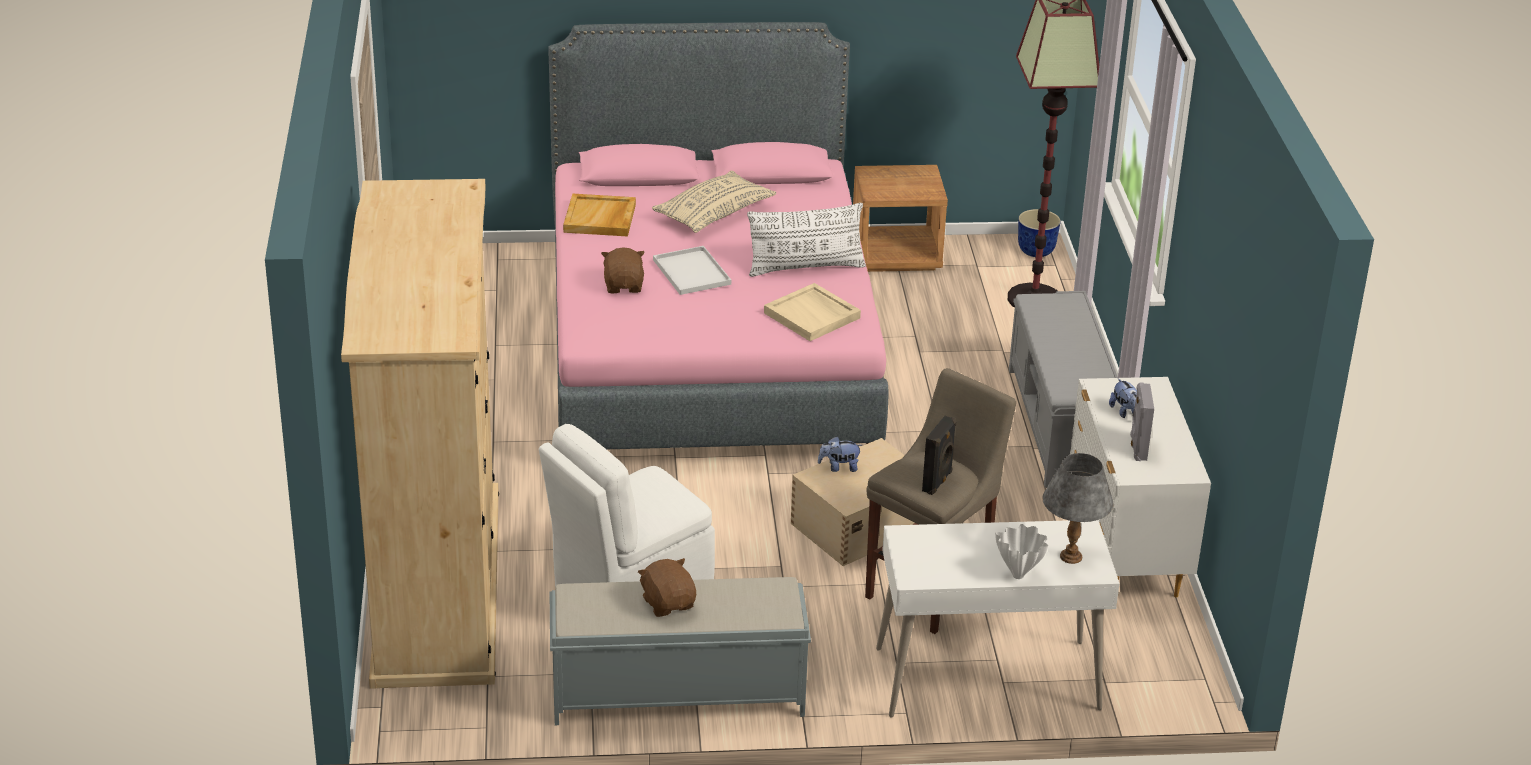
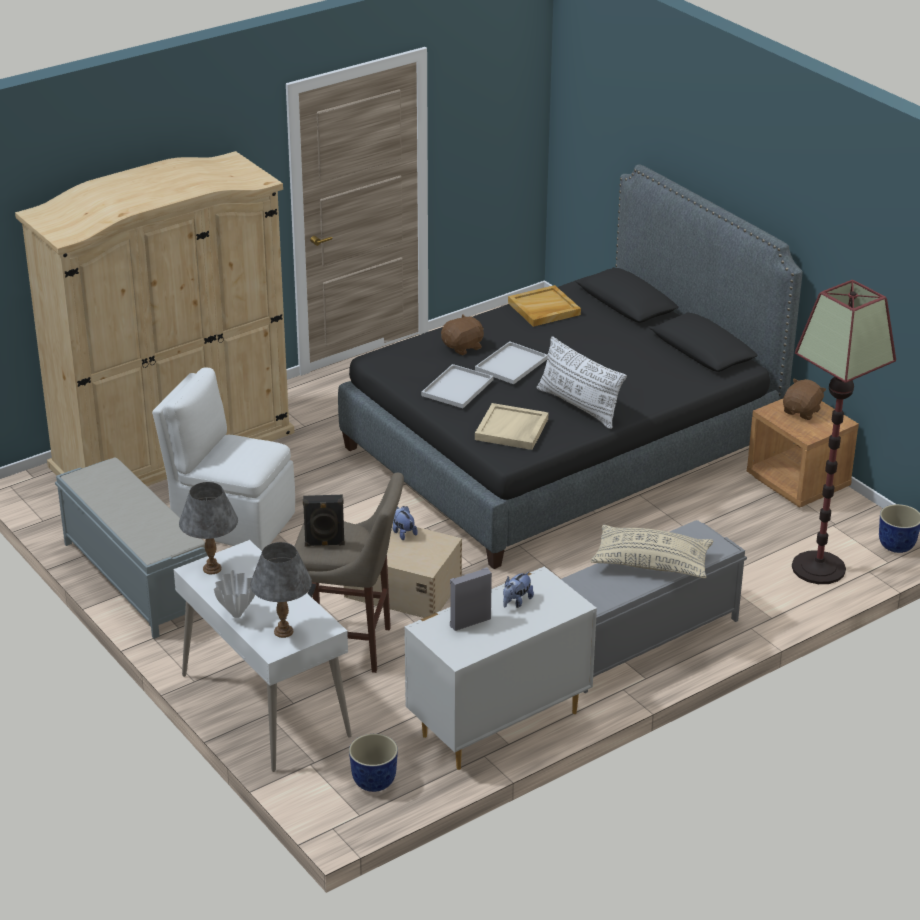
camera: 60 degrees right, 0 degrees up
(668, 603) = (129, 504): brown plush toy -> brown plush toy (802, 411)
(705, 316) = (457, 388): none -> white tray
(708, 346) = (562, 447): pink bed -> black bed
(714, 214) = (608, 347): beige pillow -> beige pillow (652, 563)
(919, 565) = (211, 568): none -> grey table lamp
(1161, 652) = (374, 782): none -> planter

